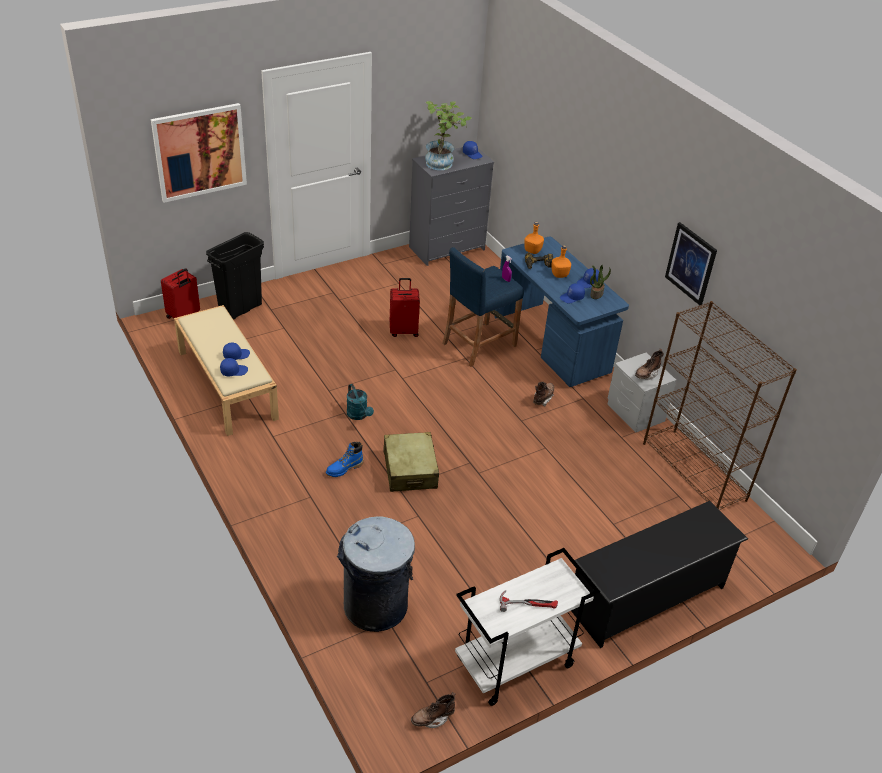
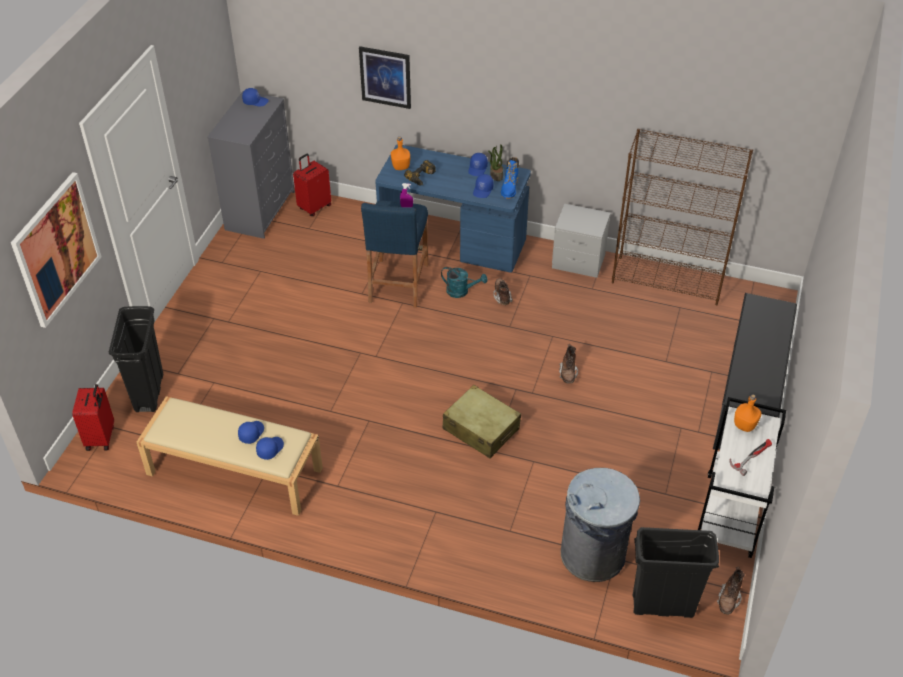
camera: 40 degrees left, 5 degrees up
(344, 469) = (431, 468): blue boot -> blue boot (509, 189)
(359, 415) = (383, 414): turquoise watering can -> turquoise watering can (461, 291)
(377, 679) = (662, 606): none -> black trash can
(404, 331) = (322, 313): red suitcase -> red suitcase (314, 207)
(443, 163) = (242, 125): potted plant -> none
(559, 275) = (449, 175): orange bottle -> orange bottle (745, 425)
(647, 374) = (587, 222): brown boot -> brown boot (568, 374)
(691, 263) = (599, 104): picture -> picture (385, 77)

